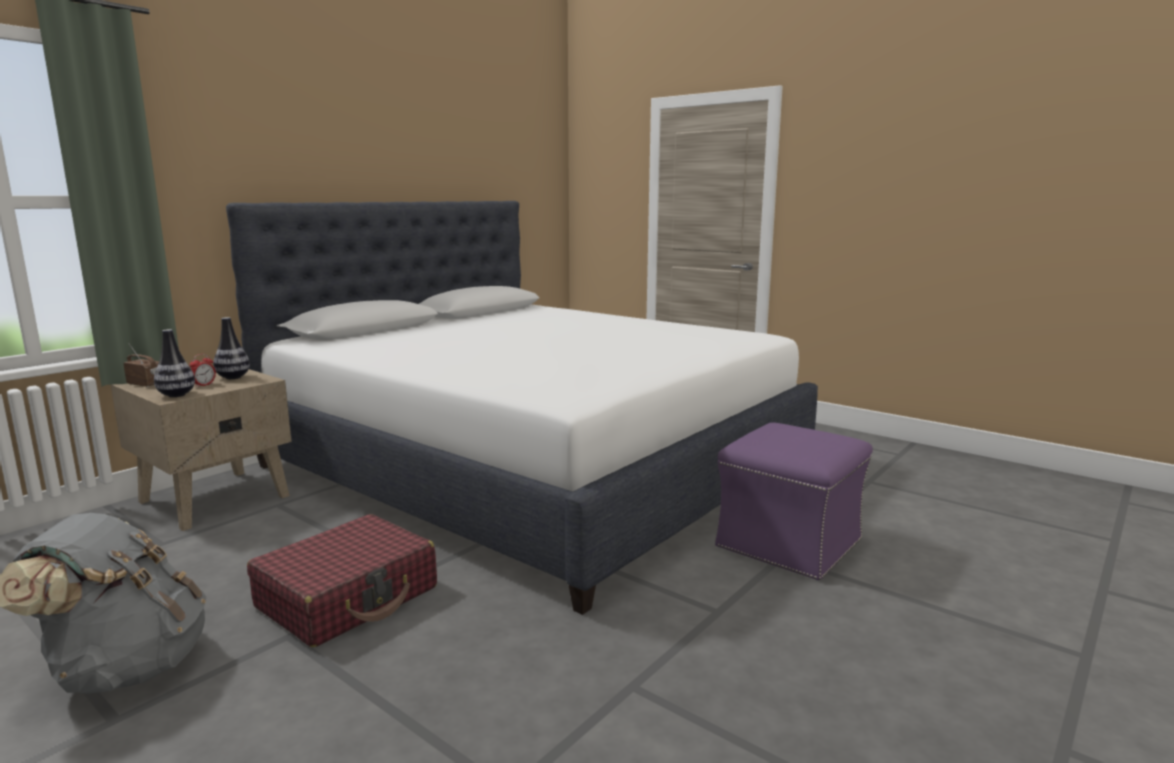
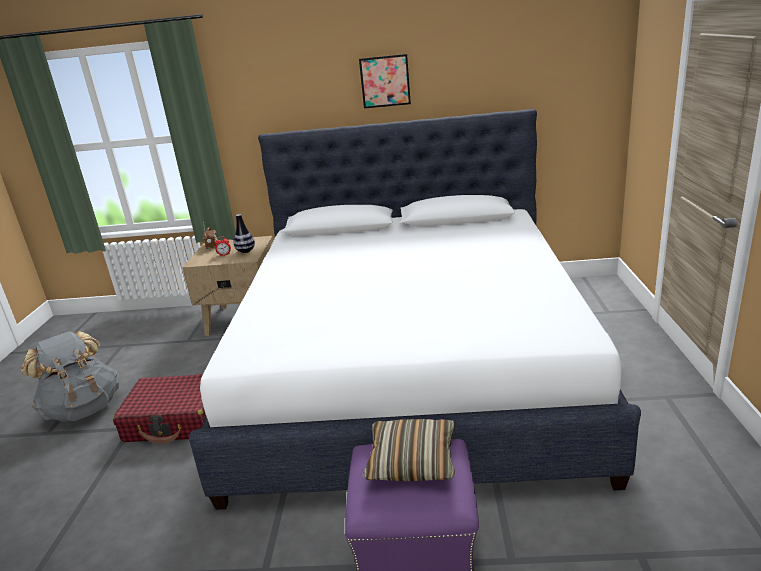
camera: 55 degrees right, 10 degrees up
(176, 395) = (201, 260): vase -> none
(375, 154) = (385, 81): none -> picture
(780, 435) = (412, 460): none -> pillow

